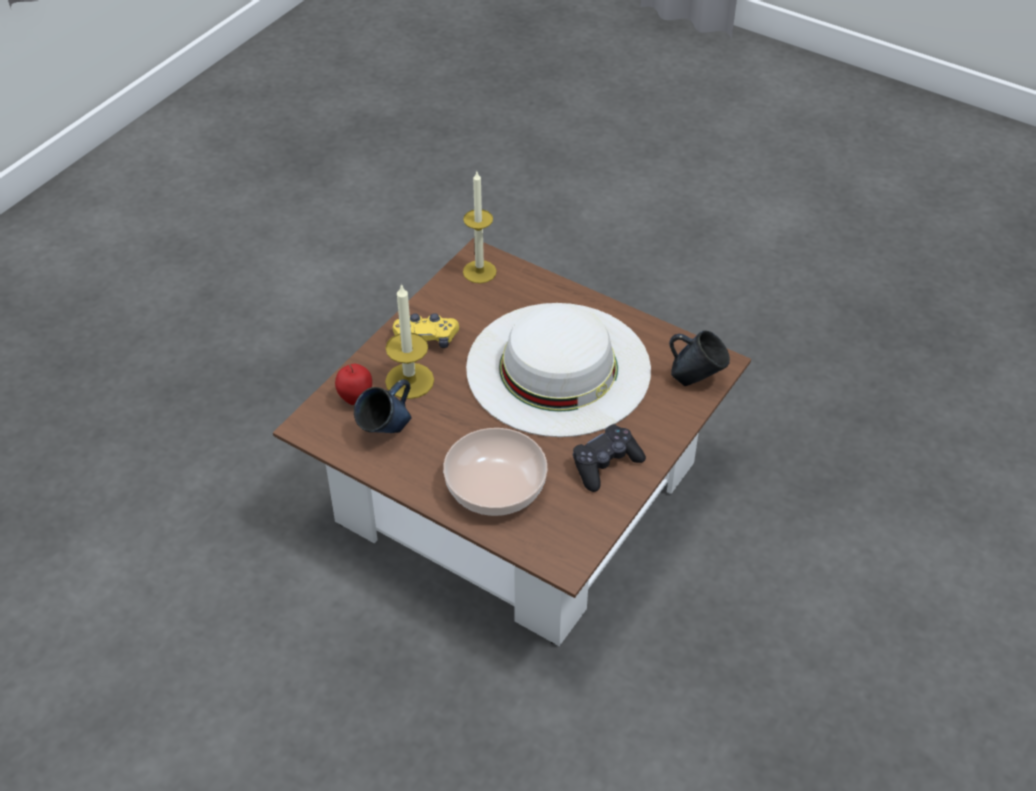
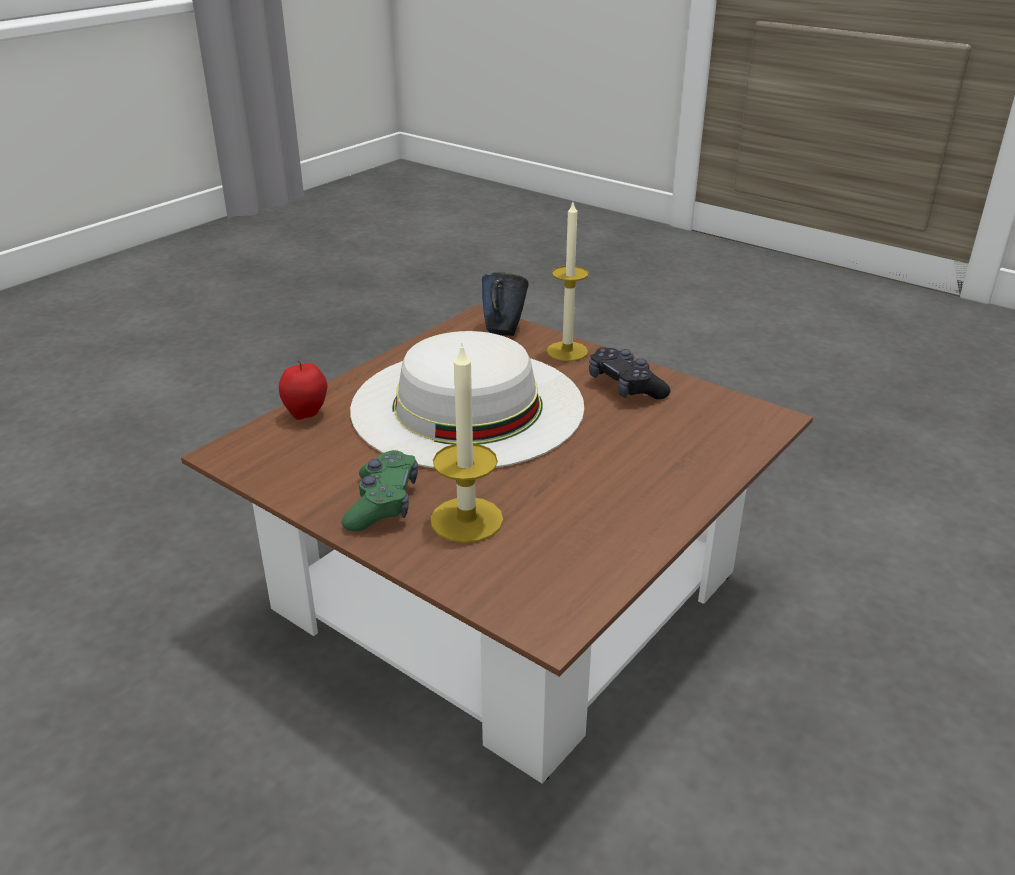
camera: 85 degrees left, 15 degrees down
(356, 400) = (497, 572): apple -> apple (306, 414)
(387, 432) = (569, 542): blue mug -> none
(425, 339) = (383, 503): yellow game controller -> green game controller
(479, 272) = (260, 453): candle -> candle (567, 351)
(496, 488) = (666, 457): bowl -> none

